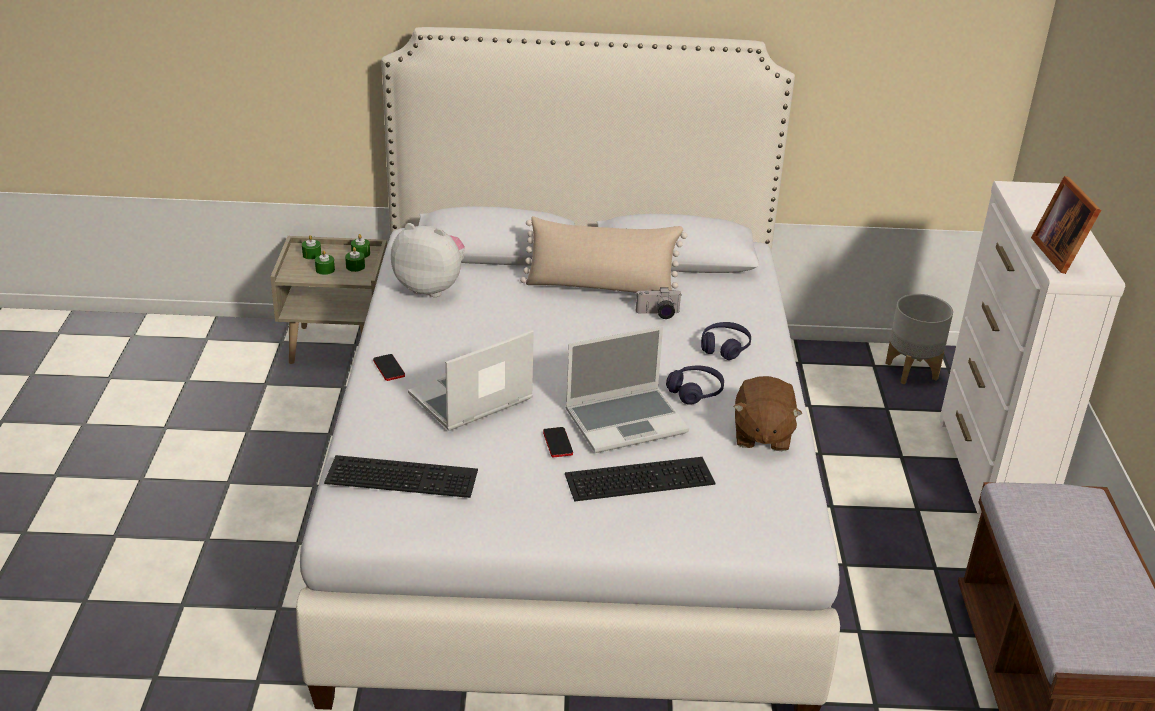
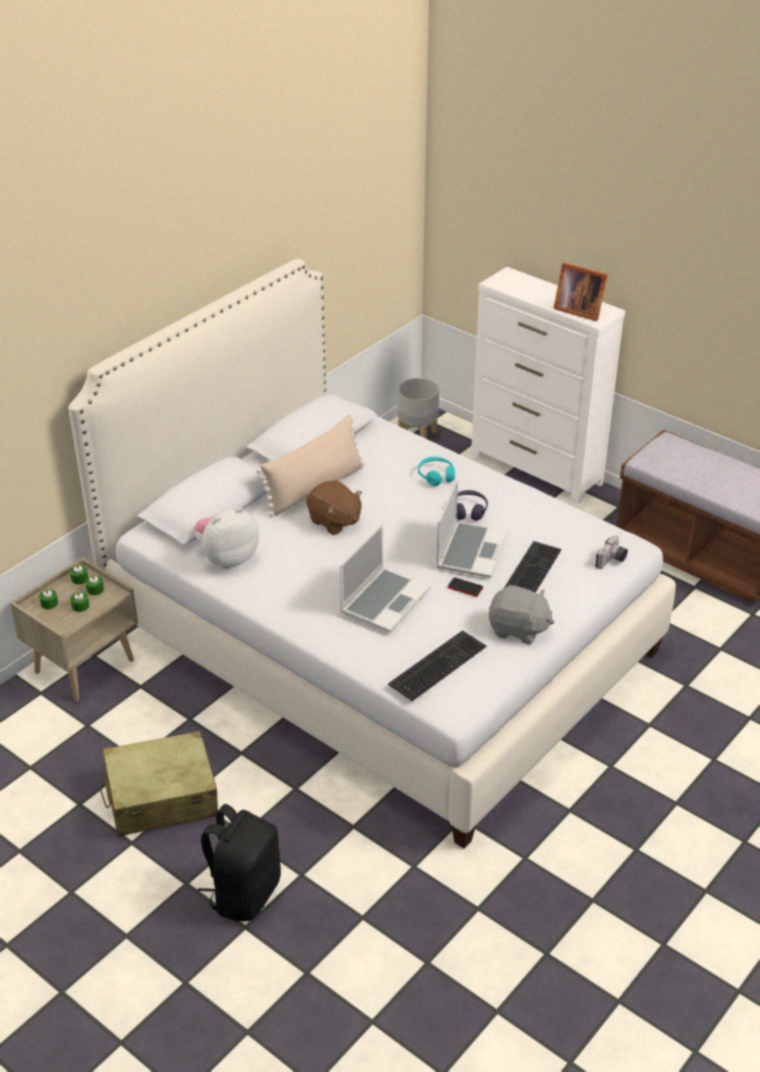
camera: 50 degrees left, 5 degrees up
(129, 578) = (244, 893): none -> black backpack
(212, 467) = (161, 797): none -> beige suitcase
(389, 368) = (307, 620): phone -> none
(470, 399) = (384, 600): laptop -> laptop turned 150 degrees counterclockwise
(531, 511) = (518, 629): none -> grey plush toy
(658, 314) = (372, 482): camera -> camera (612, 561)
(724, 347) = (436, 476): purple headphones -> turquoise headphones
(761, 435) = (533, 510): brown plush toy -> brown plush toy (334, 521)

